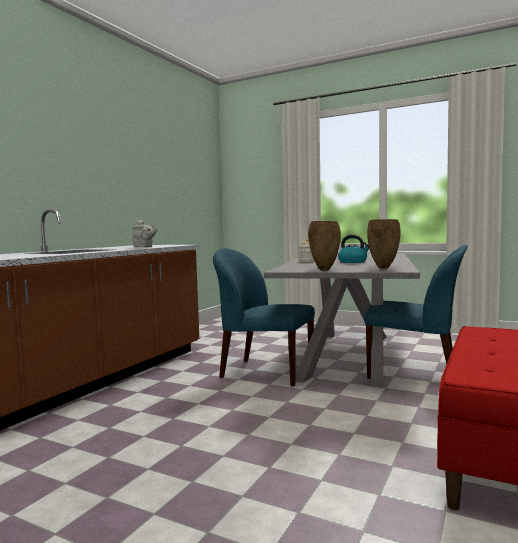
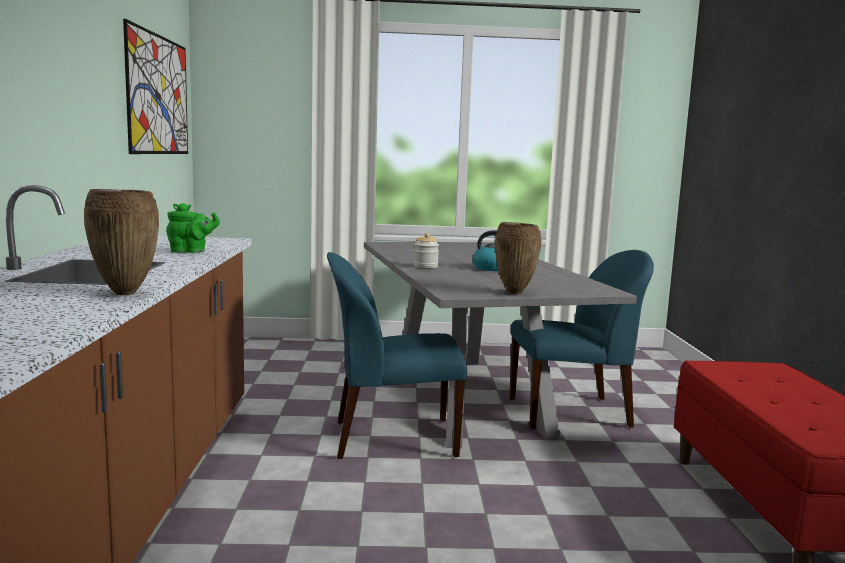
camera: 30 degrees left, 5 degrees up
(144, 247) = (191, 252): grey teapot -> green teapot
(187, 171) = (158, 95): none -> picture
(384, 268) = (575, 286): brown vase -> brown vase (126, 293)

